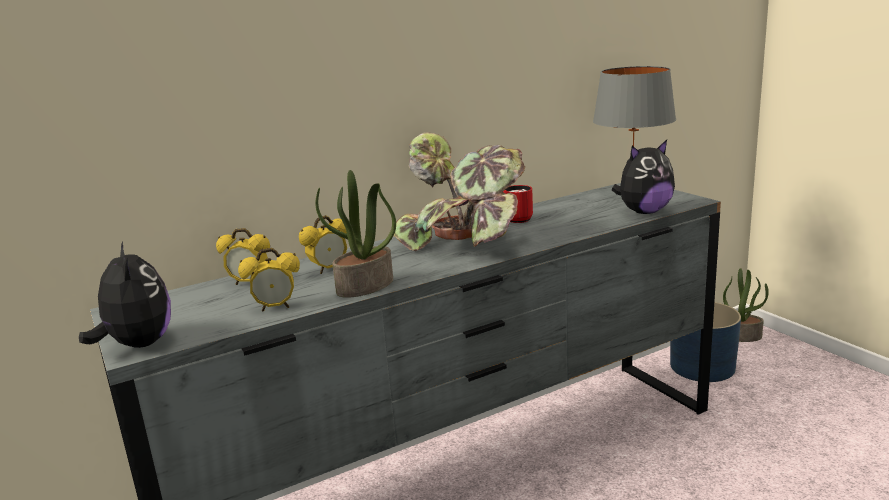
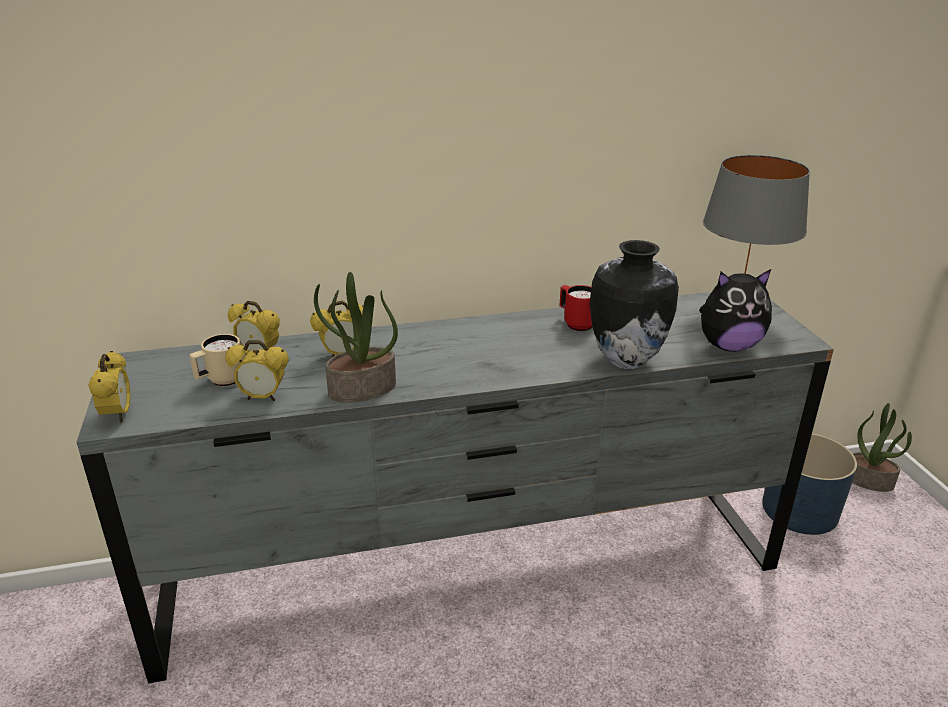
camera: 15 degrees right, 10 degrees up
(138, 344) = (118, 415): plush toy -> alarm clock
(225, 305) = (220, 381): none -> beige mug
(466, 243) = (501, 349): potted plant -> none
(572, 232) = (625, 360): none -> vase

